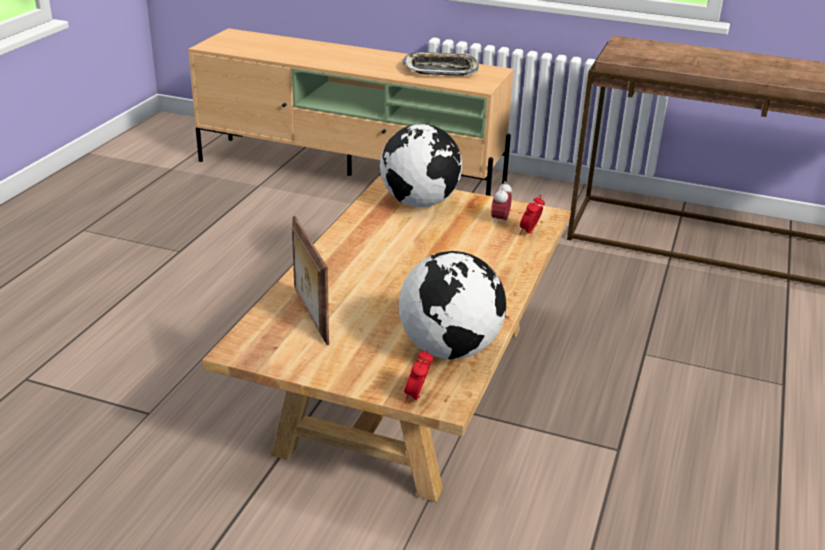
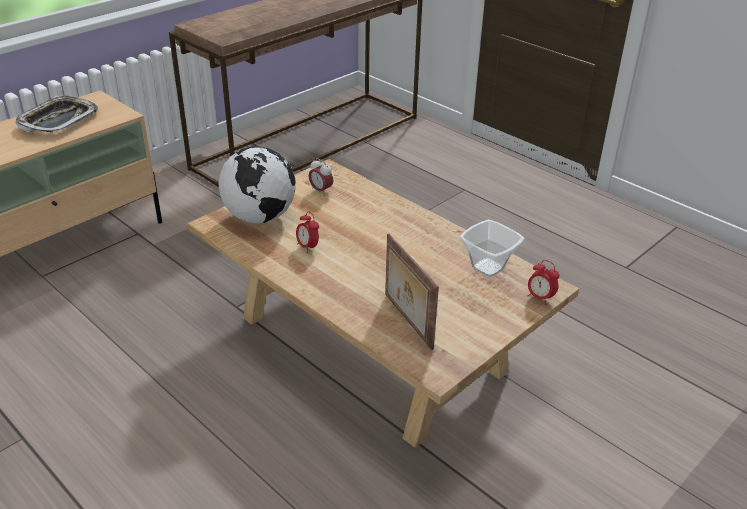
camera: 65 degrees left, 5 degrees up
(309, 316) = (406, 321): picture frame -> picture frame turned 60 degrees clockwise
(449, 349) = (488, 267): globe -> bowl
(530, 232) = (349, 185): alarm clock -> alarm clock (307, 247)

